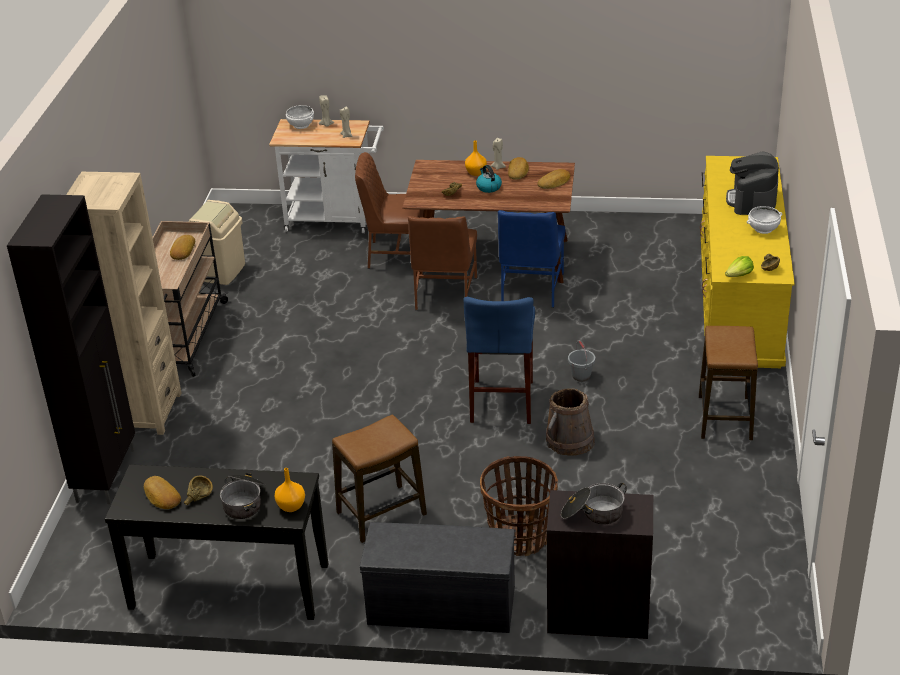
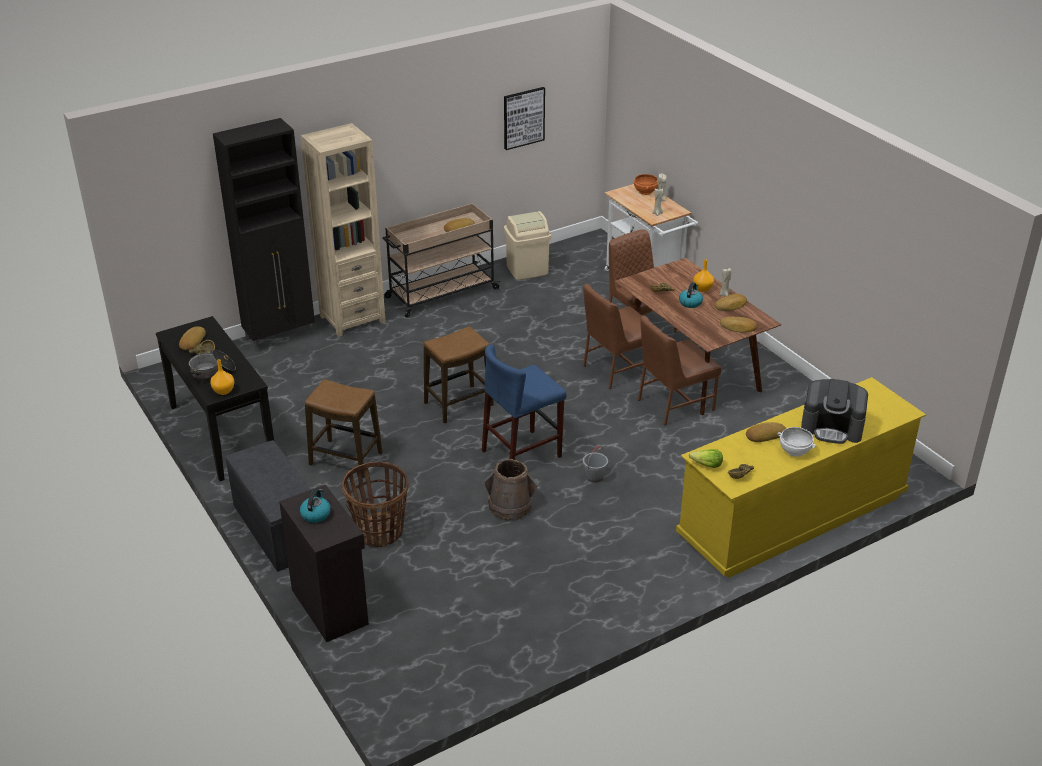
camera: 50 degrees right, 0 degrees up
(158, 102) = (523, 118): none -> picture
(301, 125) = (646, 191): white bowl -> orange bowl
(530, 289) = (674, 404): blue chair -> brown chair
(593, 513) = (316, 514): cooking pot -> kettle
(724, 418) = (625, 573): stool -> stool (458, 404)
(728, 232) = (765, 435): none -> bread
(752, 201) = (832, 428): coffee machine -> coffee machine turned 135 degrees counterclockwise

